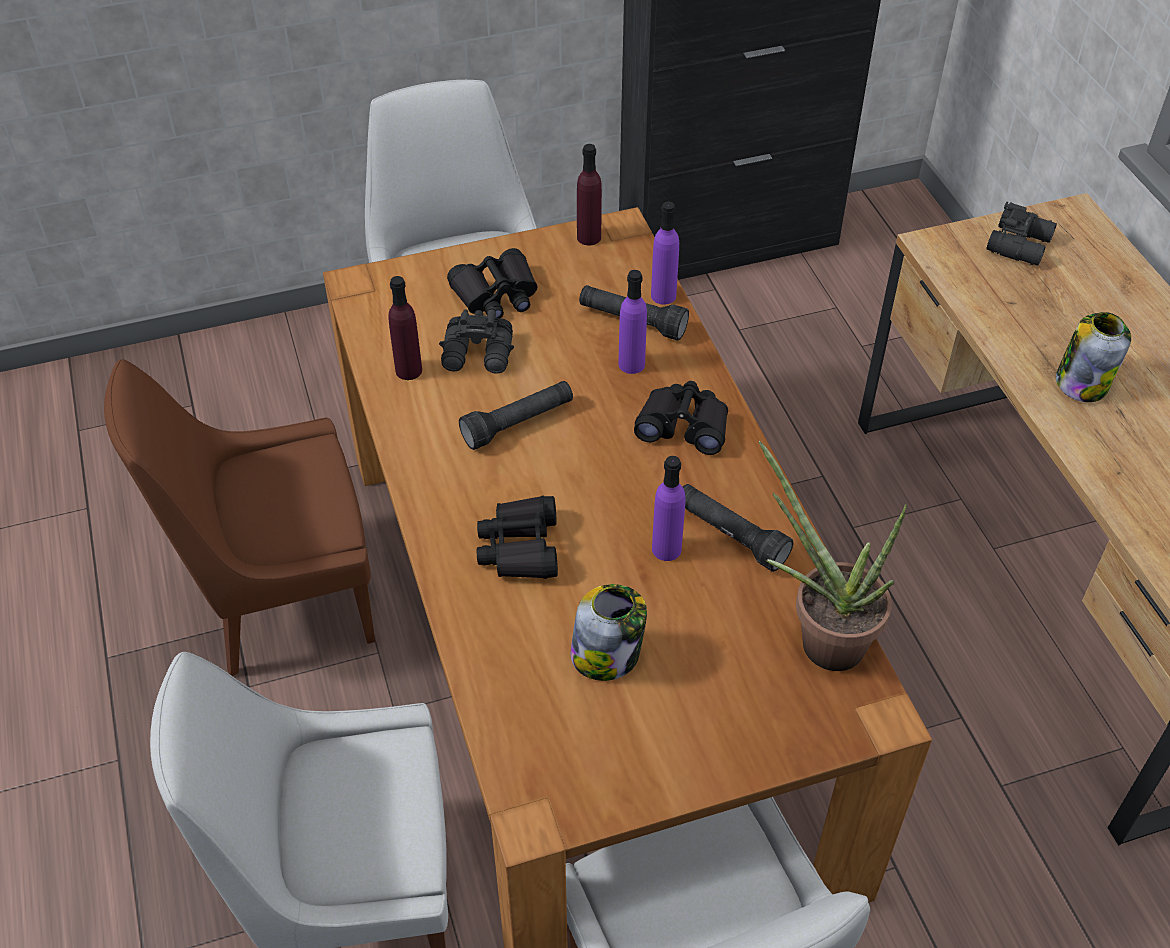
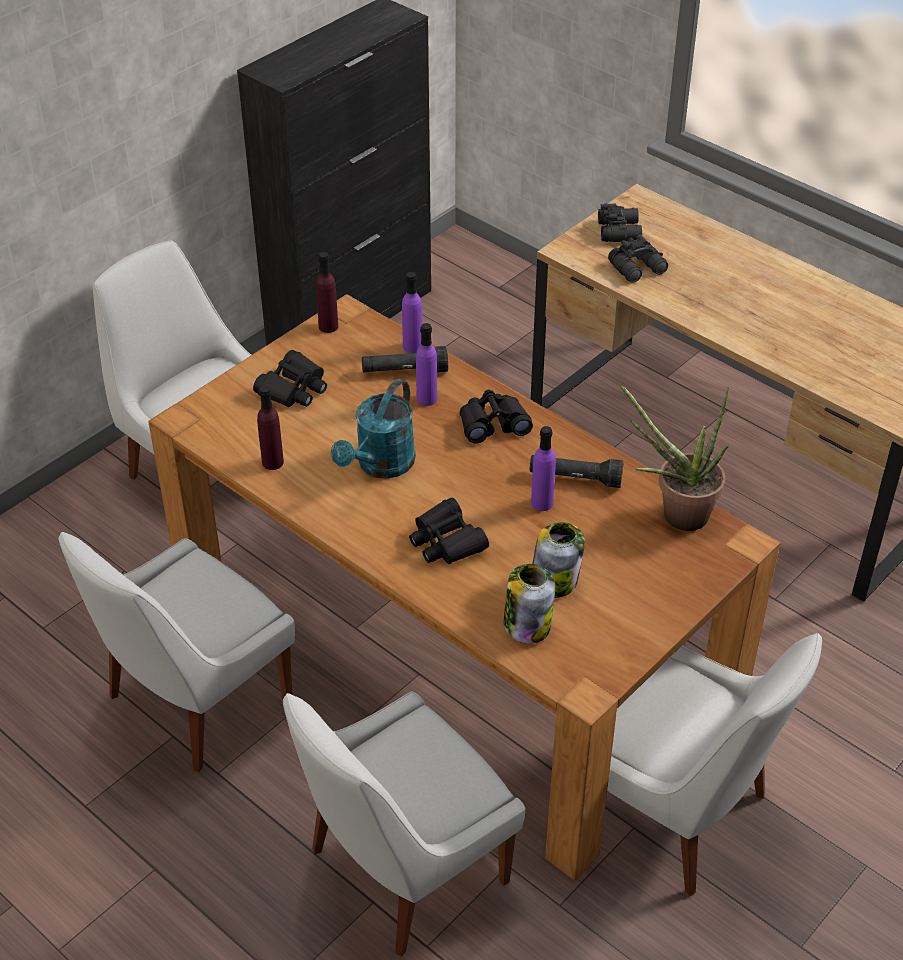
camera: 30 degrees left, 5 degrees down
(281, 598) = (194, 702): brown chair -> white chair
(479, 355) = (315, 433): black binoculars -> black binoculars (639, 268)
(518, 423) = (380, 466): black flashlight -> turquoise watering can
(1082, 382) = (717, 303): jar -> jar (527, 624)

